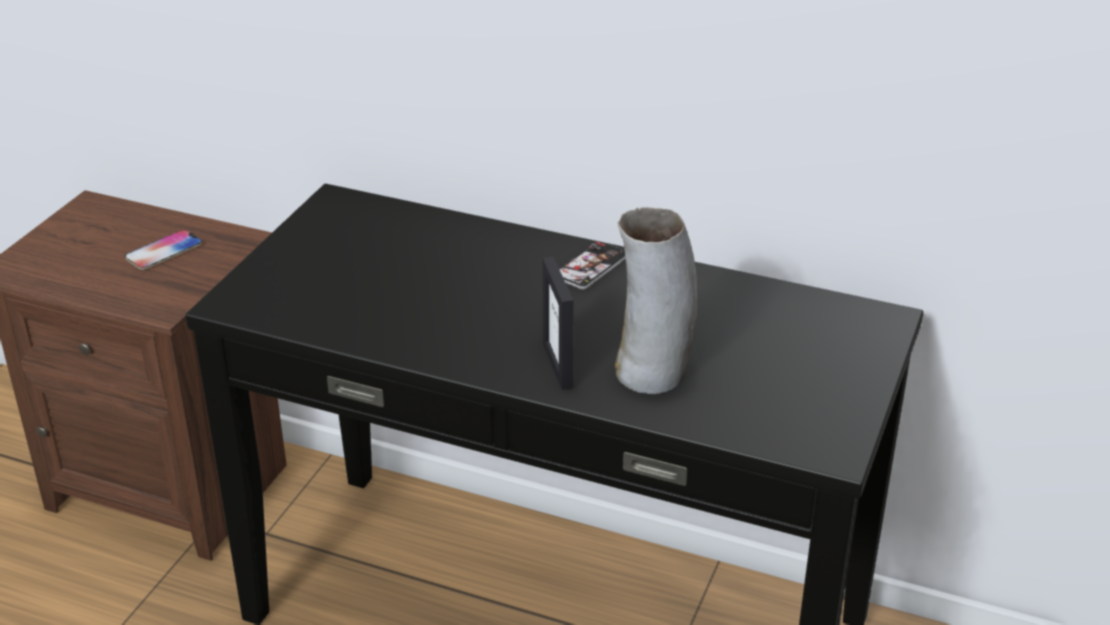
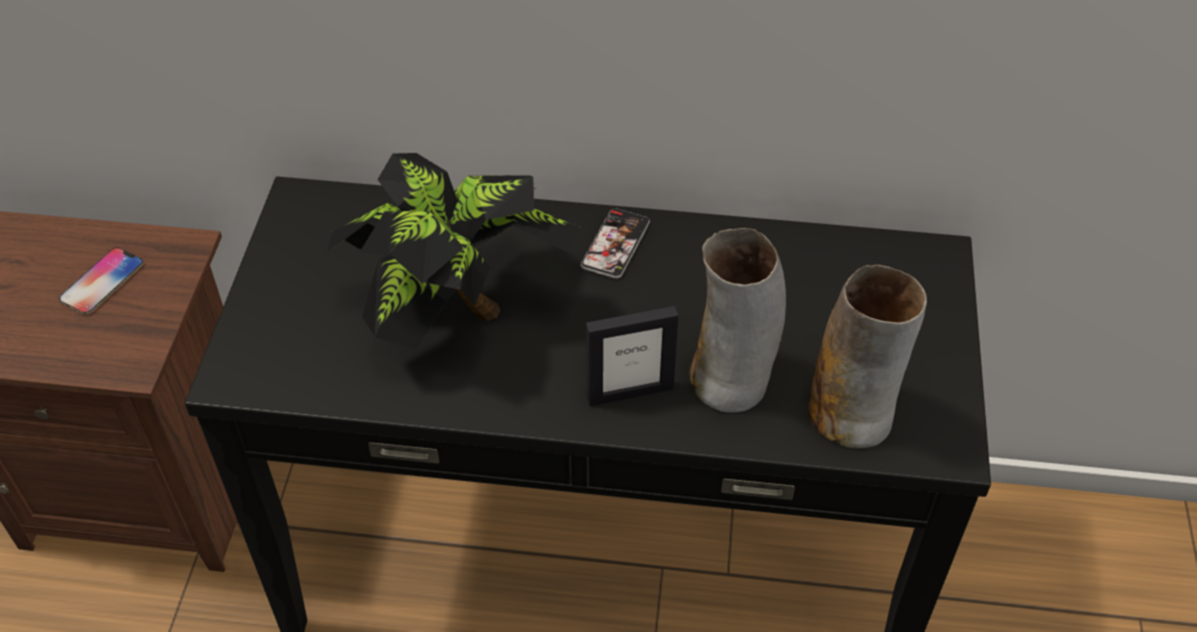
camera: 15 degrees left, 15 degrees up
(434, 292) = (458, 315): none -> potted plant
(558, 366) = (630, 392): picture frame -> picture frame turned 75 degrees counterclockwise
(751, 412) = (851, 414): none -> vase

